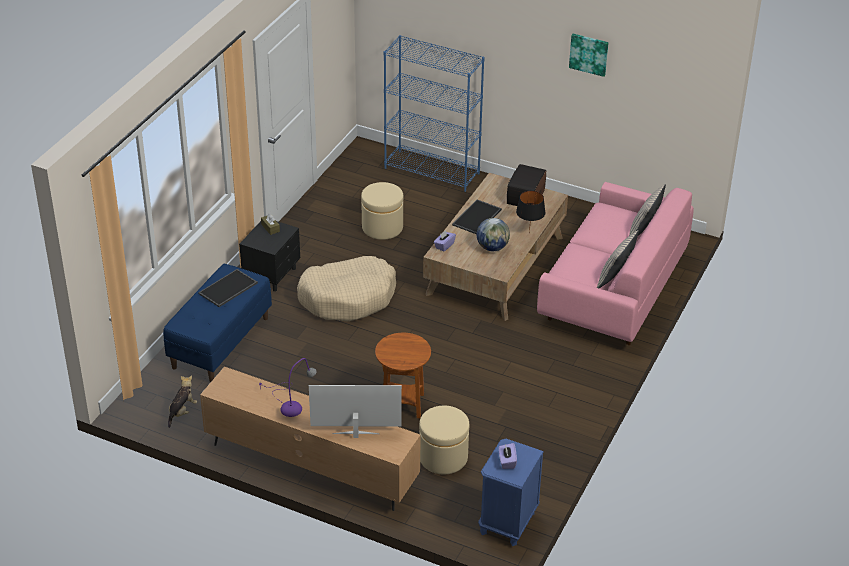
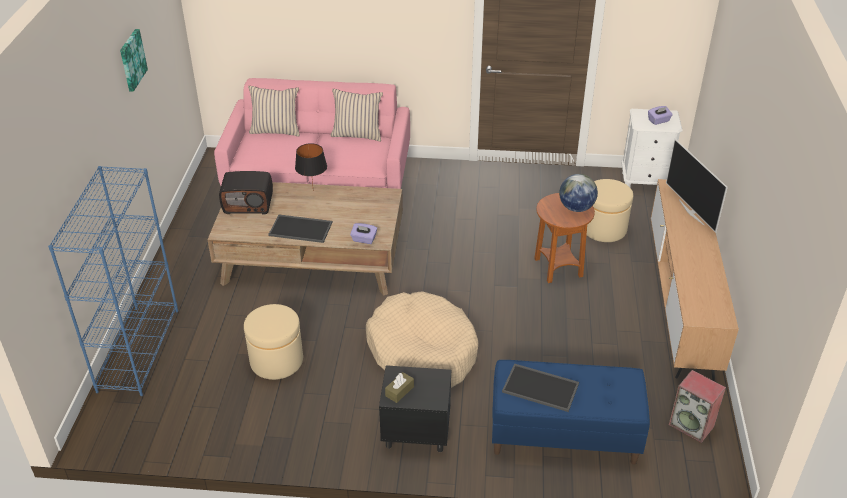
camera: 110 degrees left, 0 degrees up
(182, 412) = (692, 425): plush toy -> speaker
(290, 405) = (694, 261): purple table lamp -> none
(492, 247) = (350, 208): globe -> globe (576, 208)
(507, 523) = (645, 182): blue nightstand -> white nightstand

